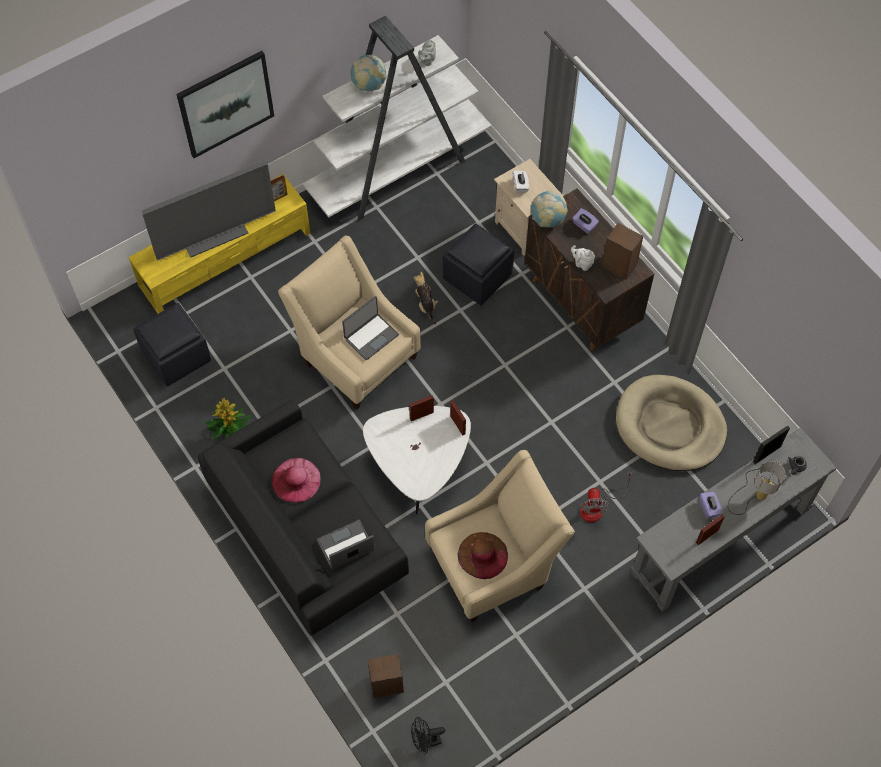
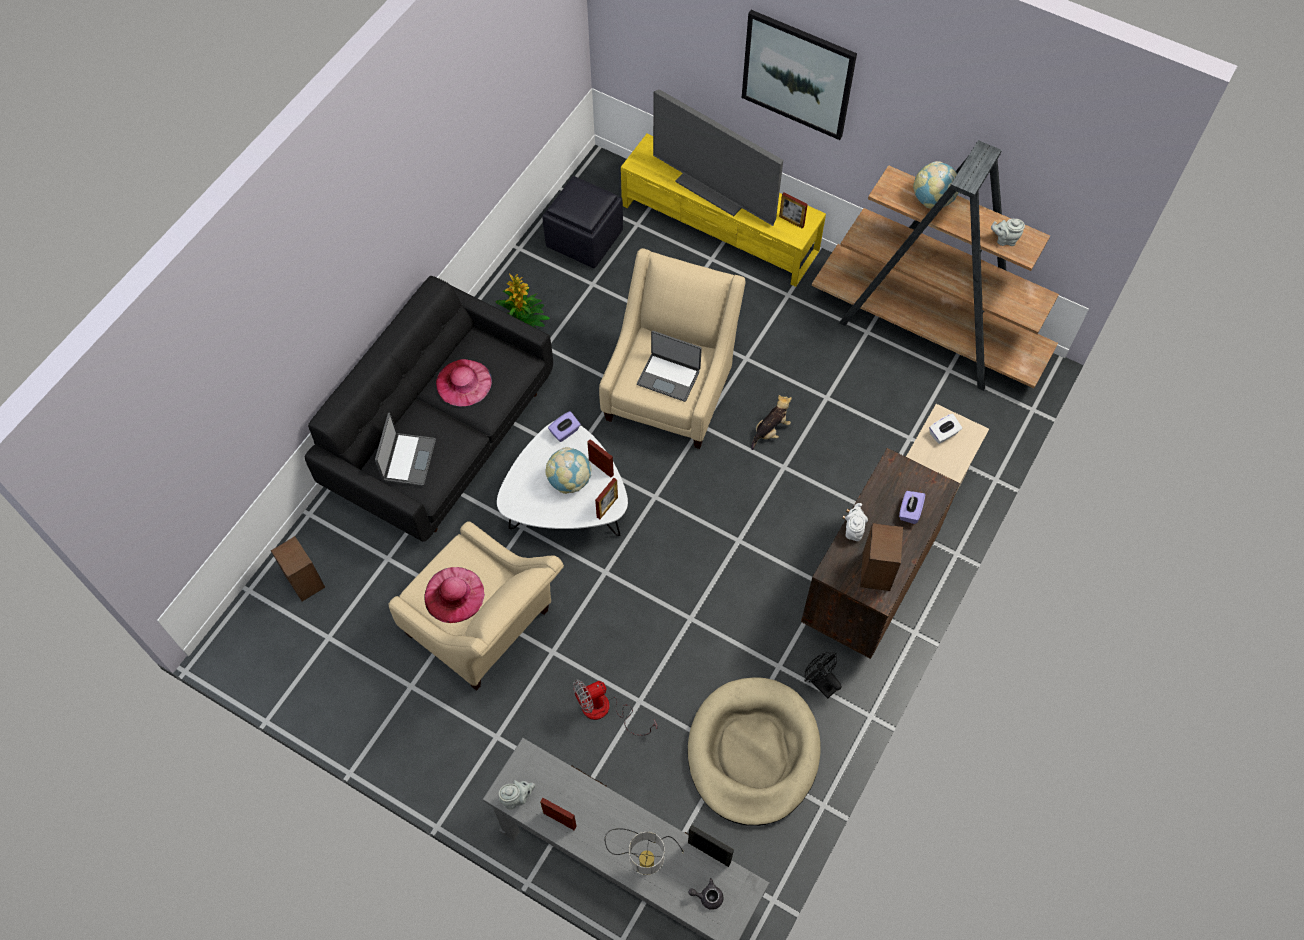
camera: 65 degrees right, 0 degrees up
(346, 546) = (408, 460): laptop -> laptop turned 60 degrees clockwise
(399, 170) = (928, 332): white bookcase -> brown bookcase
(426, 742) = (255, 646): black fan -> black fan (820, 682)
(478, 276) = (837, 467): black ottoman -> none
(482, 555) = (454, 594): brown hat -> pink hat
(547, 219) = (893, 469): globe -> globe (569, 481)
(680, 558) = (517, 798): none -> grey teapot
(709, 508) = (599, 808): purple tissue box -> purple tissue box (565, 432)

